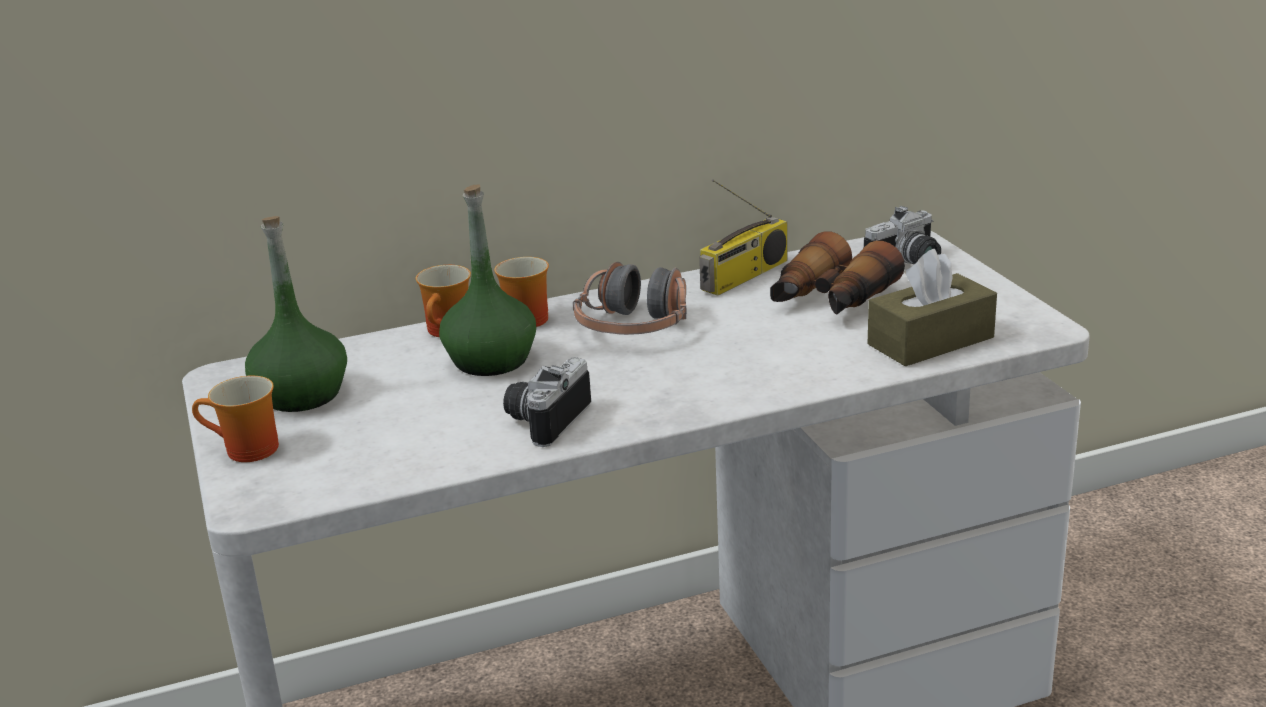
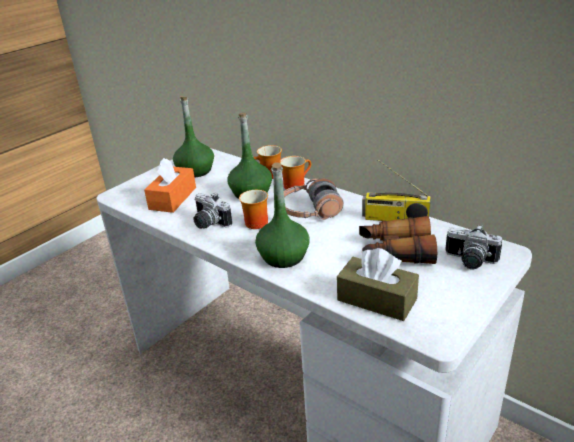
camera: 60 degrees right, 5 degrees up
(245, 451) = (149, 179): mug -> mug (253, 222)
(385, 439) = (173, 198): none -> orange tissue box
(544, 420) = (208, 223): camera -> camera turned 135 degrees counterclockwise
(744, 378) = (284, 256): none -> green bottle

